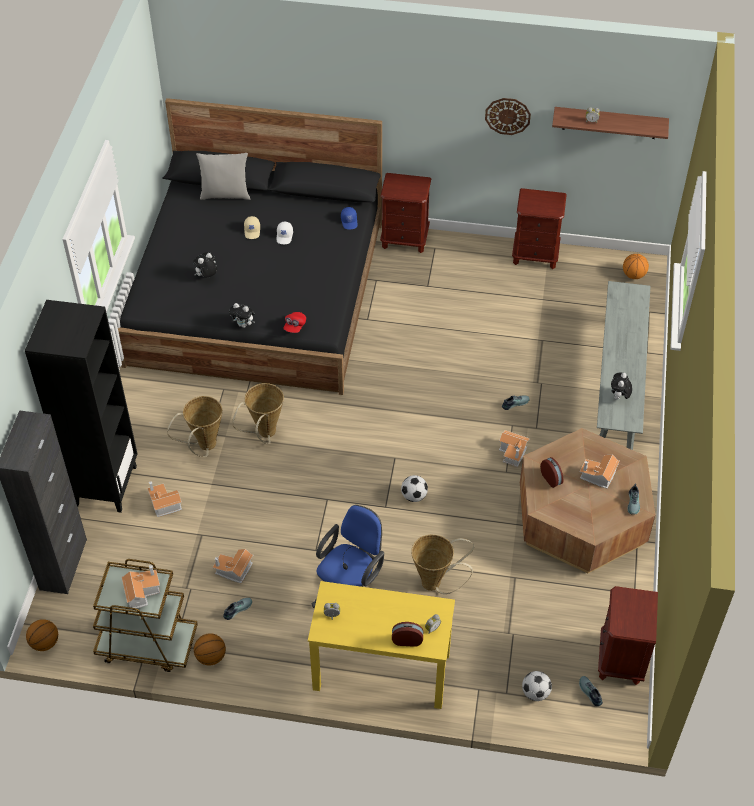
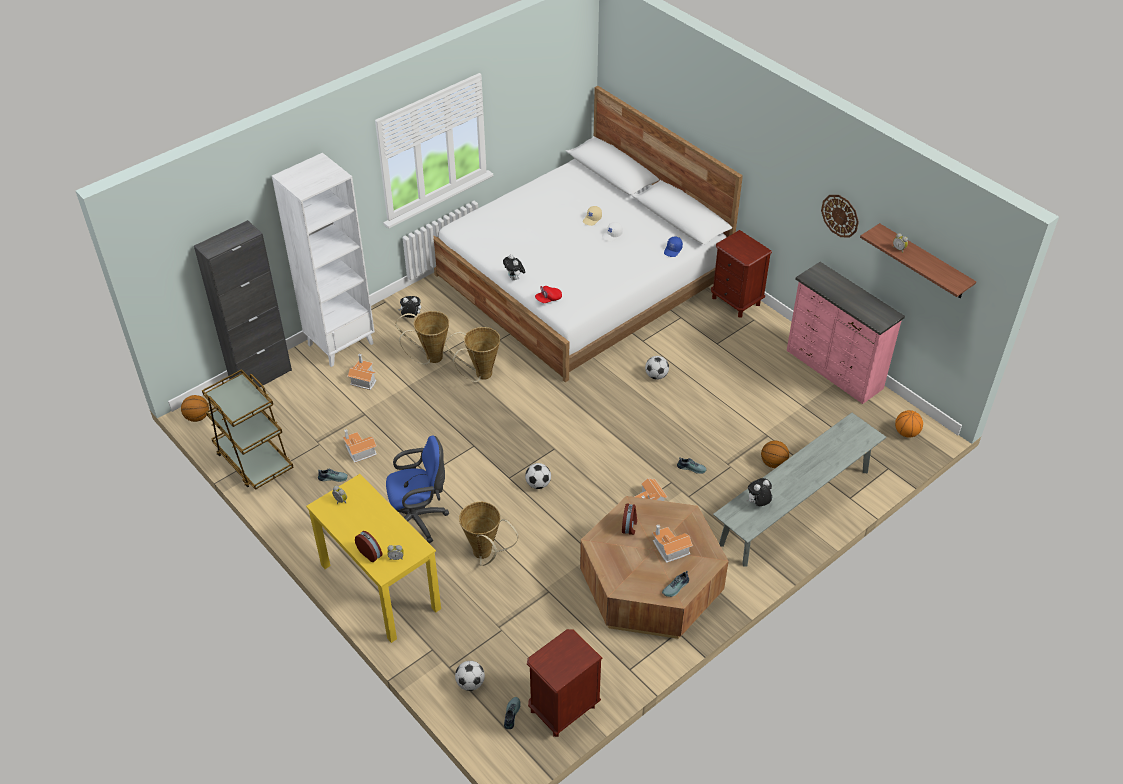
camera: 40 degrees right, 5 degrees down
(105, 485) = (341, 343): black bookcase -> white bookcase
(141, 591) = (242, 402): toy house -> none
(206, 276) = (524, 232): plush toy -> plush toy (411, 317)
(211, 657) = (282, 496): basketball -> basketball (773, 463)
(225, 194) = (601, 185): grey pillow -> none
(258, 292) = (582, 277): black bed -> white bed
(409, 343) = (656, 376): none -> football
(535, 255) = (833, 370): brown nightstand -> pink dresser

